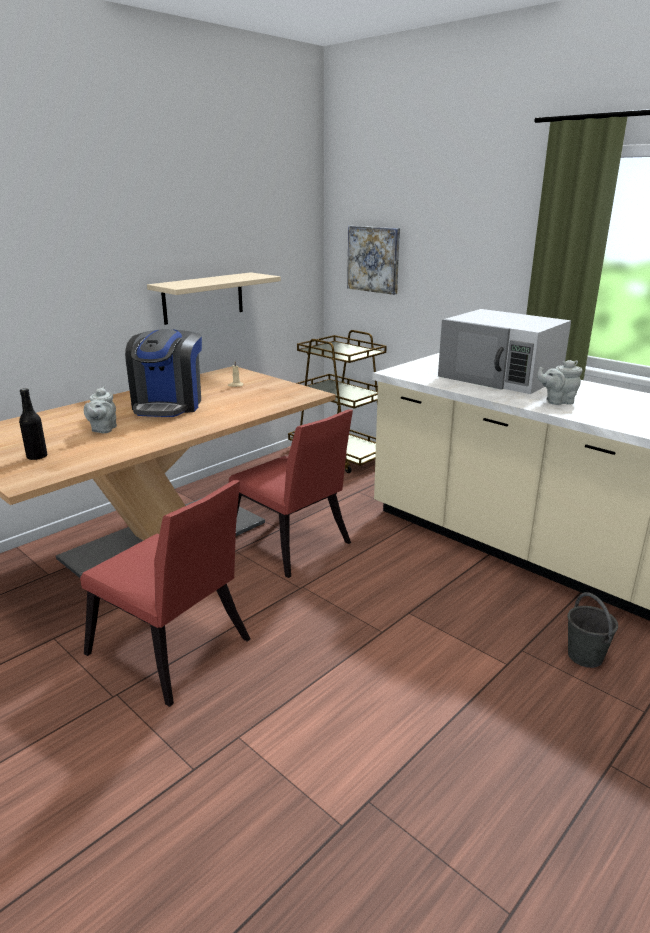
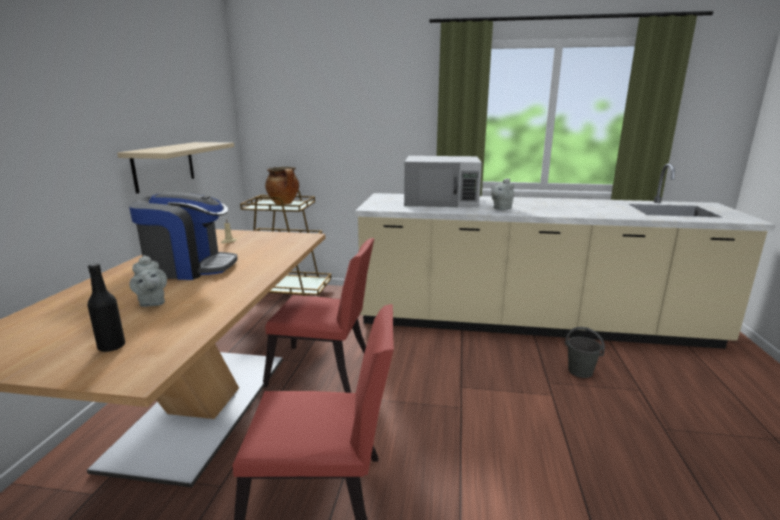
camera: 35 degrees left, 5 degrees down
(169, 405) = (189, 268): coffee machine -> coffee machine turned 60 degrees counterclockwise
(349, 349) = (284, 203): none -> cooking pot
(374, 259) = (293, 128): picture -> none

